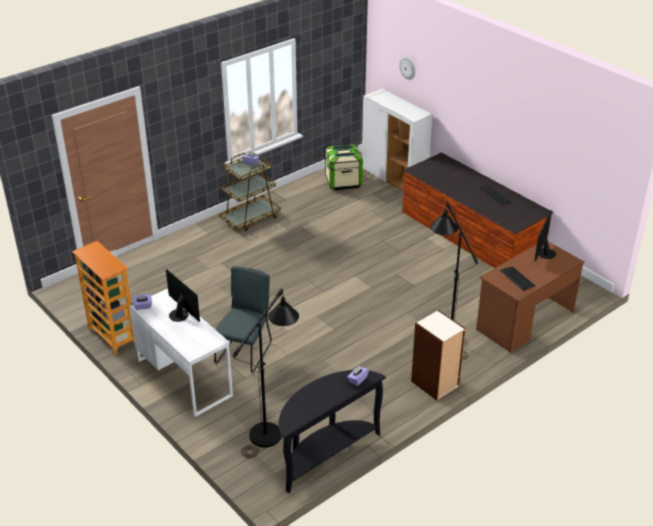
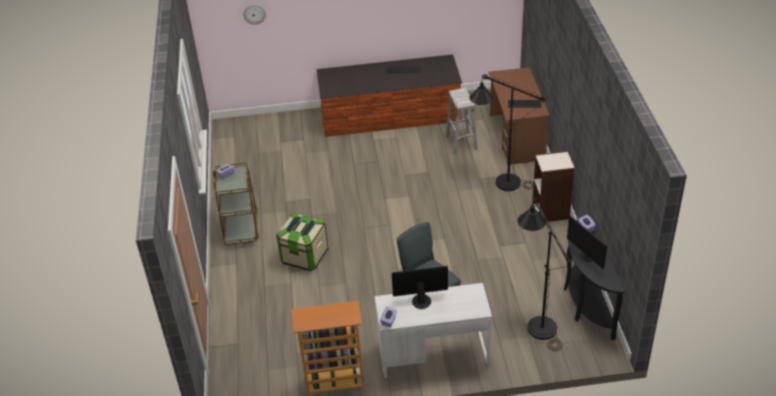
camera: 55 degrees left, 5 degrees up
(343, 182) = (246, 150): storage box -> storage box (304, 257)
(394, 179) = (273, 120): white cabinet -> none
(478, 289) = (461, 142): none -> white stool
(544, 253) = (505, 79): monitor -> monitor (587, 256)

